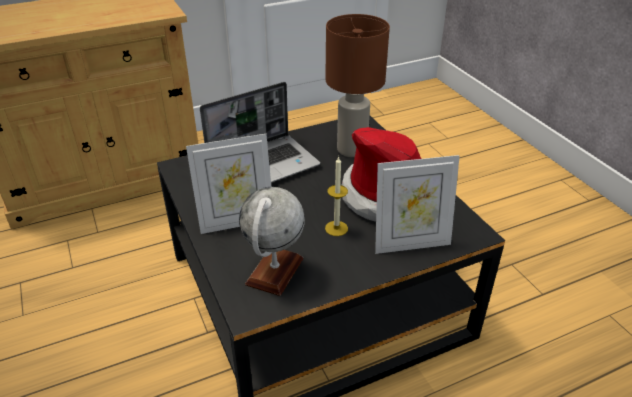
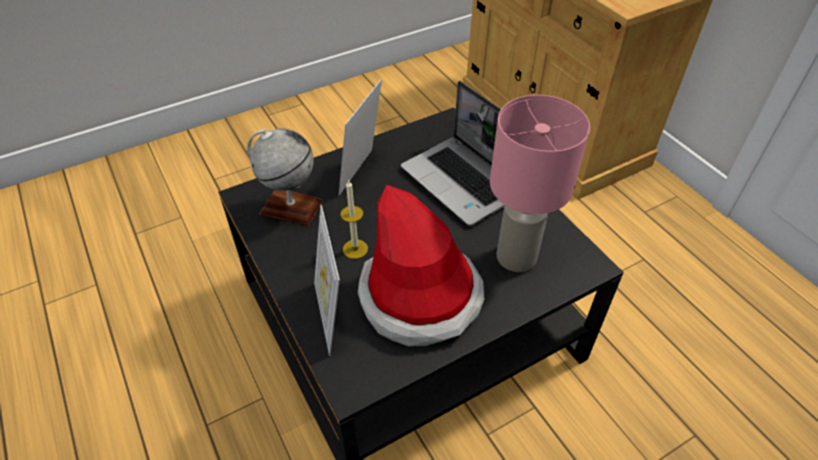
camera: 85 degrees right, 10 degrees up
(236, 222) = (362, 174): picture frame -> picture frame turned 45 degrees clockwise
(351, 149) = (516, 256): brown table lamp -> pink table lamp

